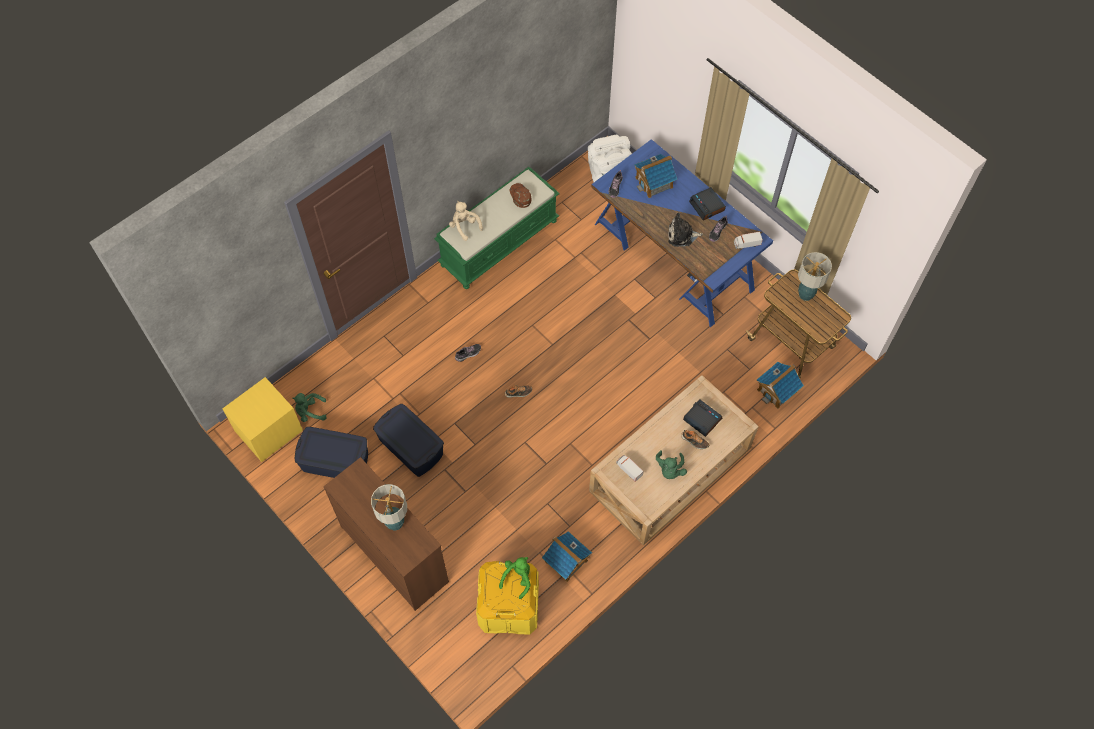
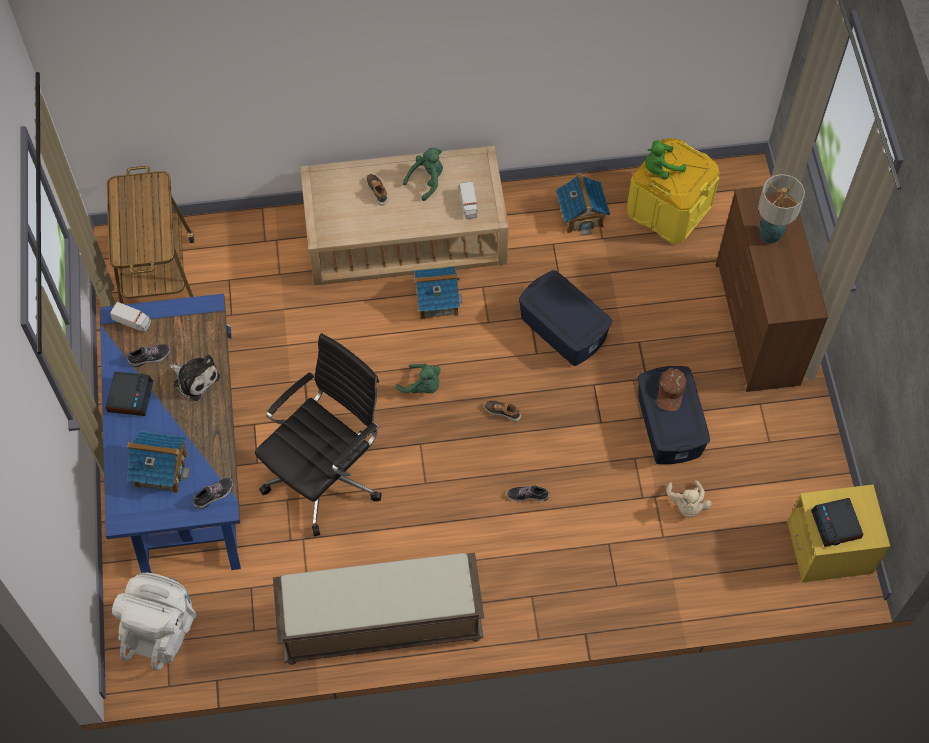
camera: 145 degrees left, 0 degrees up
(310, 412) = (765, 541): green plush toy -> green plush toy (422, 386)
(335, 462) = (767, 461): blue storage box -> blue storage box (563, 328)
(464, 226) = (435, 600): beige plush toy -> beige plush toy (687, 505)
(499, 242) = (380, 624): green bench -> brown bench
(520, 196) = (329, 599): brown cap -> brown cap (671, 392)
(590, 296) = (327, 475): none -> black office chair
(701, 419) = (351, 206): alarm clock -> alarm clock (836, 525)
(777, 390) = (223, 241): toy house -> toy house (437, 300)
(806, 295) = (128, 230): table lamp -> none

